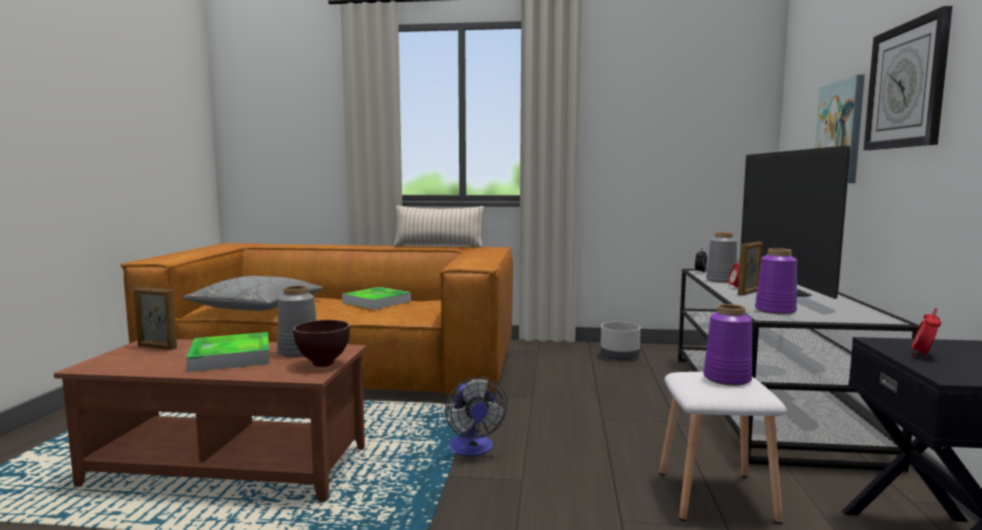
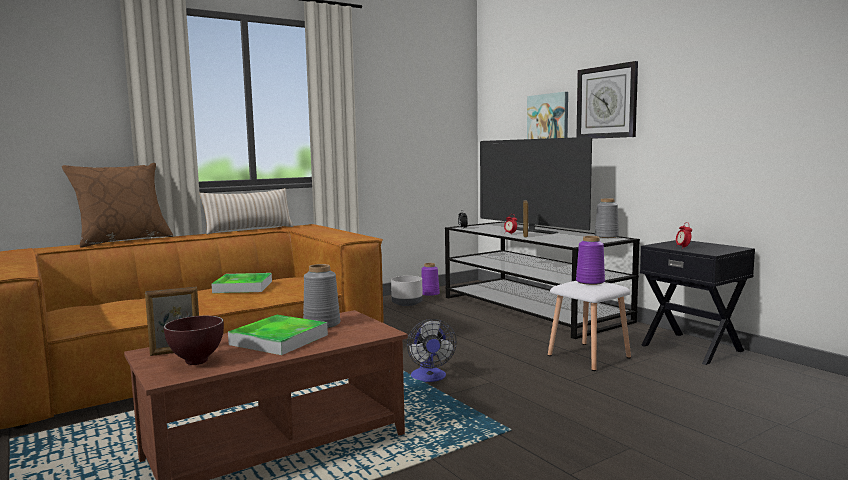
camera: 40 degrees left, 0 degrees up
(257, 306) = (127, 311): grey pillow -> none
(323, 365) = (370, 326): brown bowl -> brown bowl (197, 362)
(325, 244) = (123, 240): none -> brown pillow
(472, 449) = (429, 378): fan -> fan turned 45 degrees clockwise
(721, 280) = (489, 231): grey vase -> grey vase (606, 236)
(774, 310) = (565, 241): purple vase -> purple vase (429, 294)

